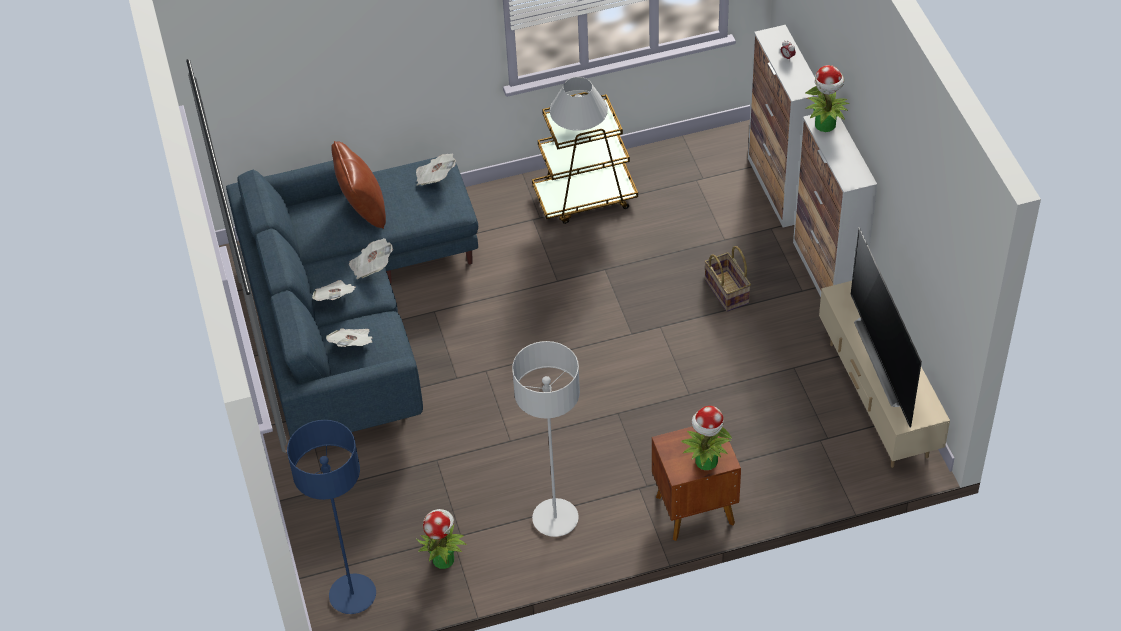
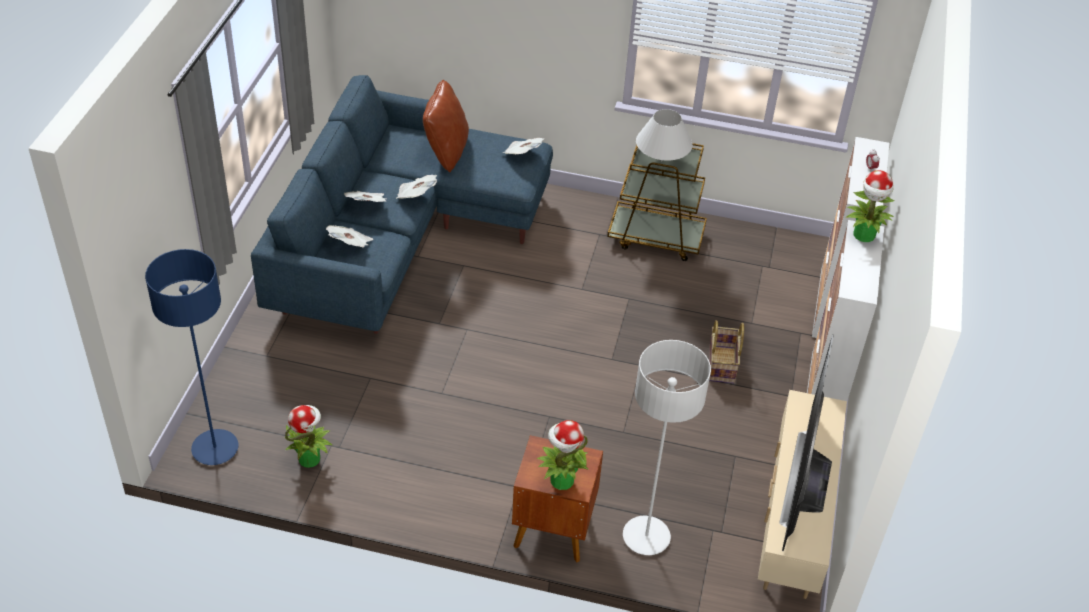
camera: 25 degrees right, 5 degrees down
(555, 519) = (427, 475): grey floor lamp -> grey floor lamp (646, 537)

